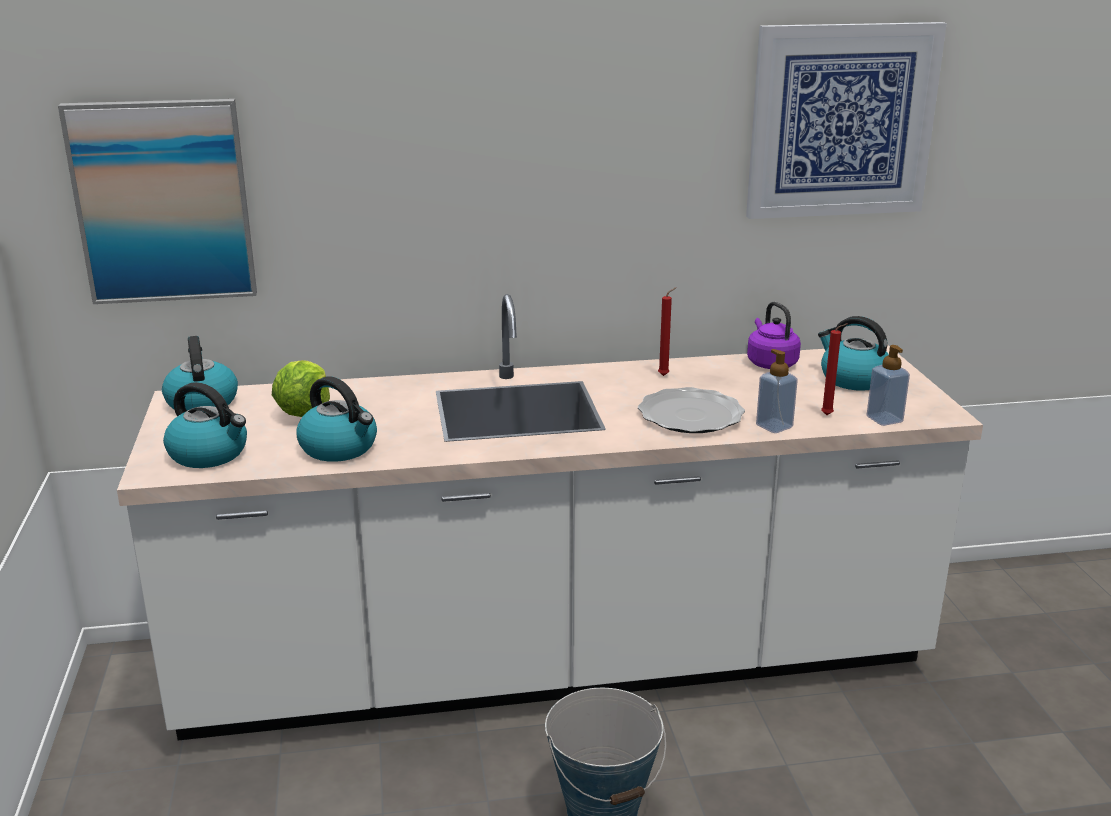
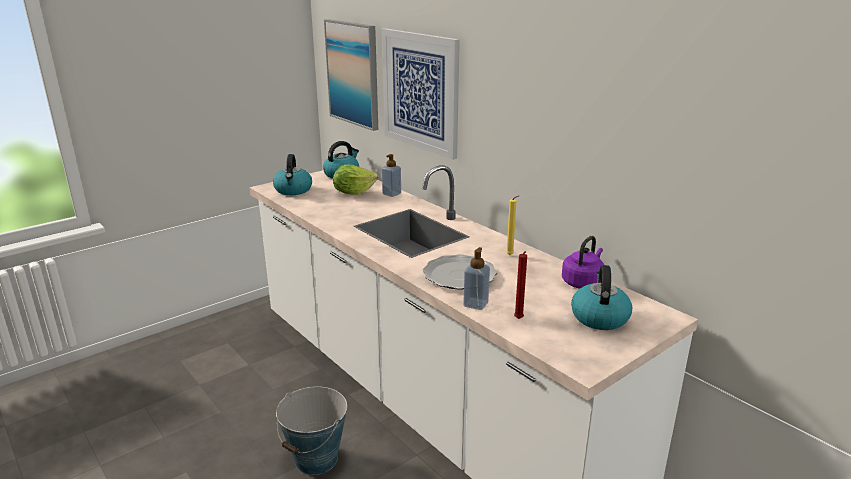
camera: 60 degrees right, 0 degrees up
(340, 448) = (322, 209): kettle -> none
(665, 375) = (510, 255): red candle -> yellow candle
(842, 121) = (679, 105): picture -> picture (420, 91)
(884, 419) = (540, 342): soap dispenser -> soap dispenser (391, 194)

